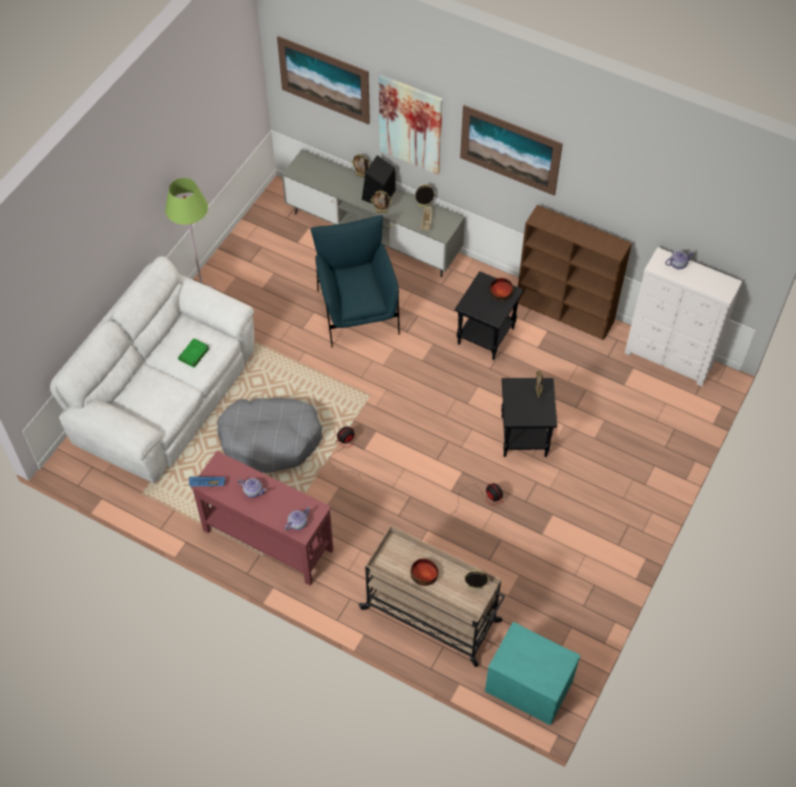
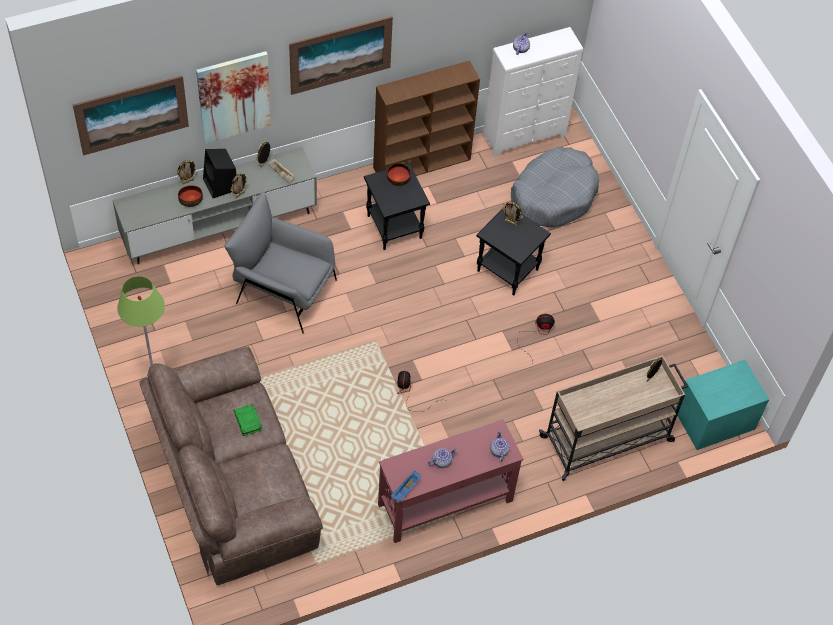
camera: 55 degrees left, 0 degrees up
(163, 396) = (232, 485): white sofa -> brown sofa
(270, 439) = (351, 437): grey dog bed -> grey dog bed (553, 195)
(357, 309) = (283, 290): blue armchair -> grey armchair
(424, 575) = (613, 401): bowl -> bowl (191, 199)

